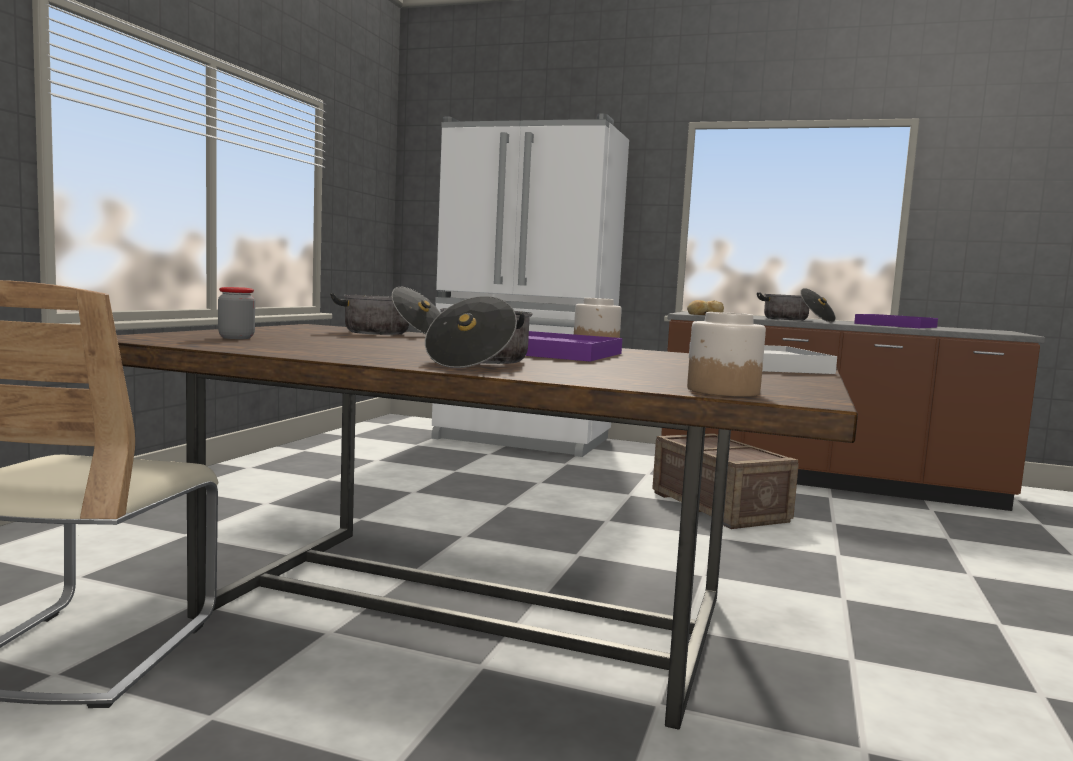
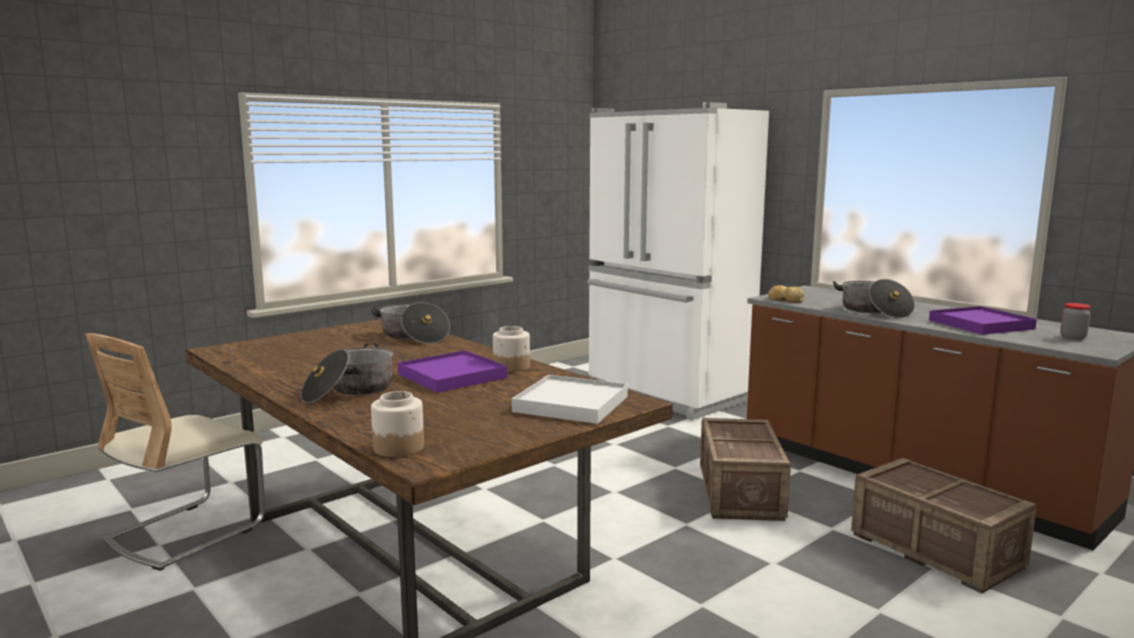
camera: 30 degrees right, 5 degrees up
(236, 338) = (280, 348): jar -> jar (1073, 337)
(928, 526) = (937, 550): none -> crate

